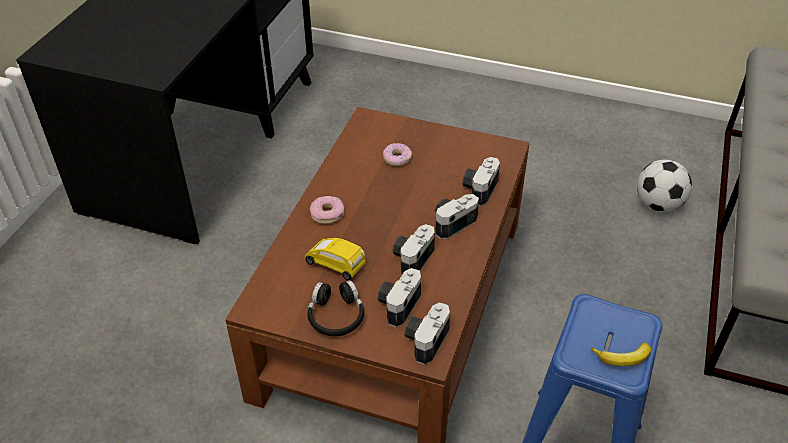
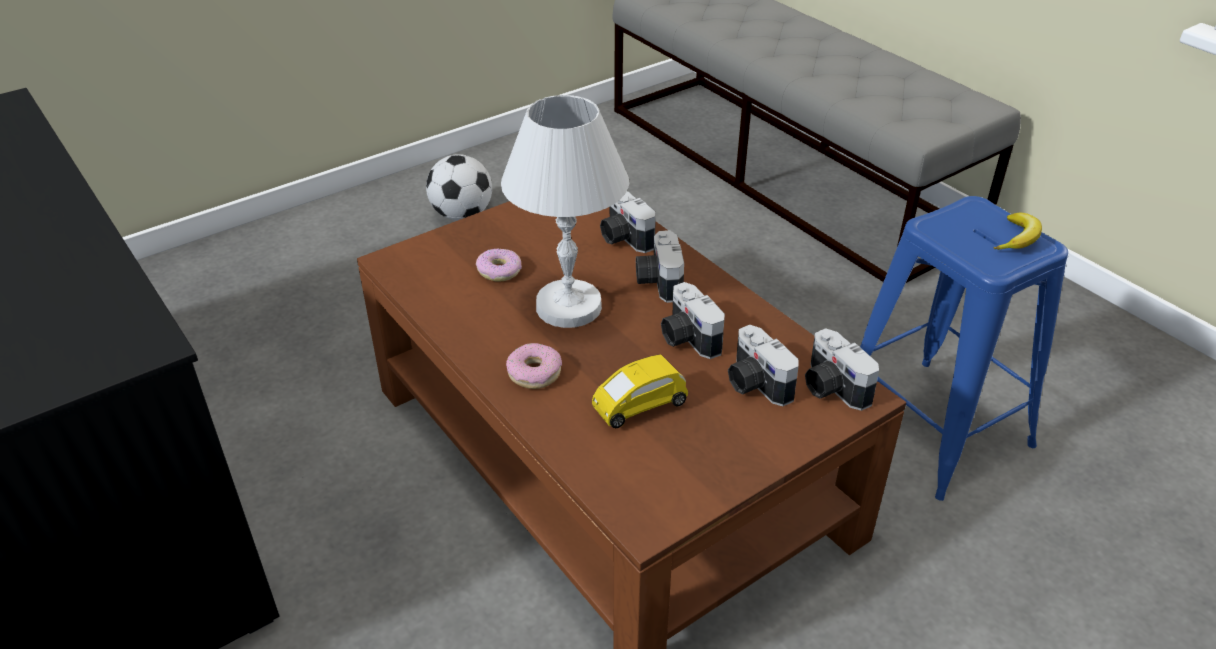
camera: 55 degrees left, 5 degrees down
(336, 316) = (730, 446): black headphones -> none
(392, 198) = (567, 306): none -> white table lamp
(658, 204) = (662, 197): football -> football (462, 215)

